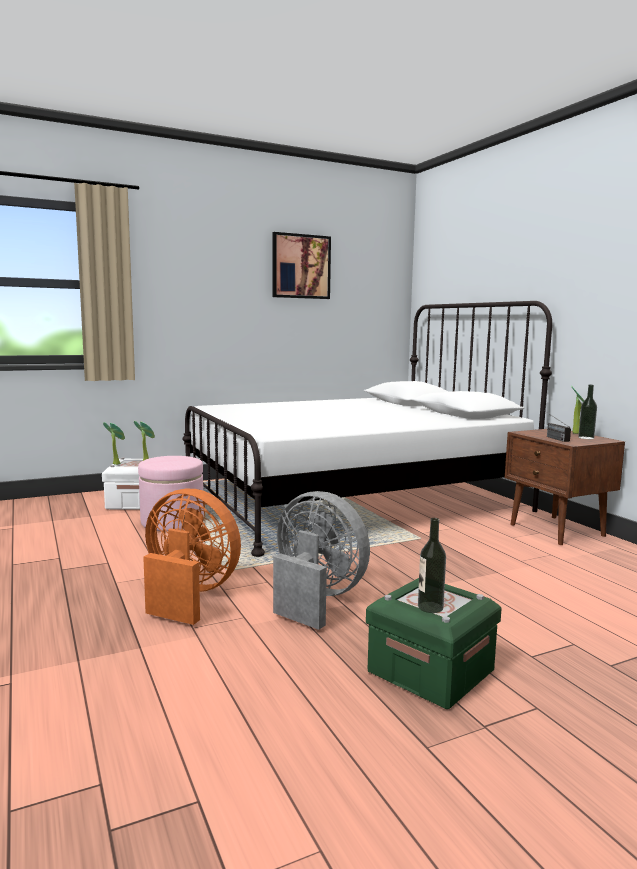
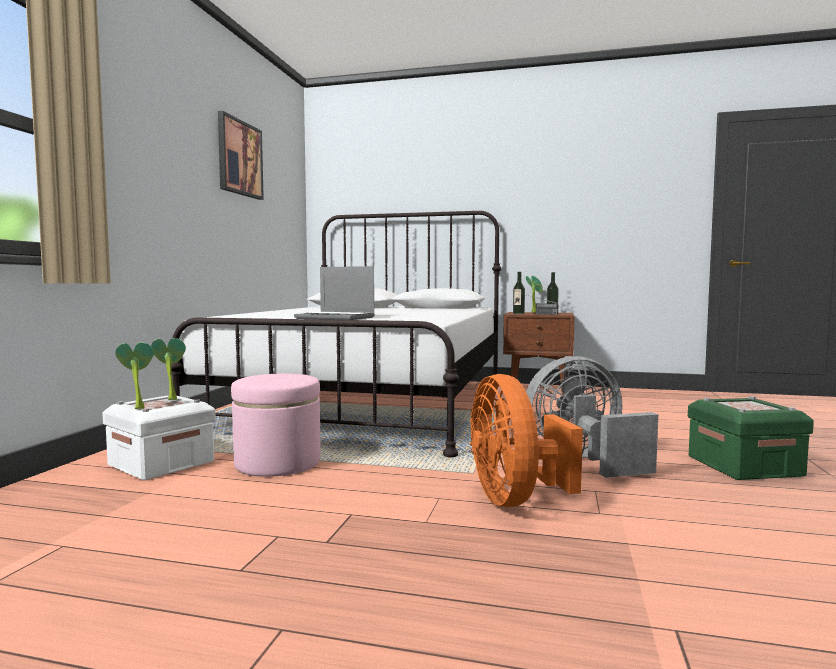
camera: 50 degrees left, 5 degrees down
(188, 595) = (515, 499): orange fan -> orange fan turned 75 degrees counterclockwise
(252, 419) = (336, 318): none -> laptop
(430, 607) = (765, 407): bottle -> bottle (518, 314)

